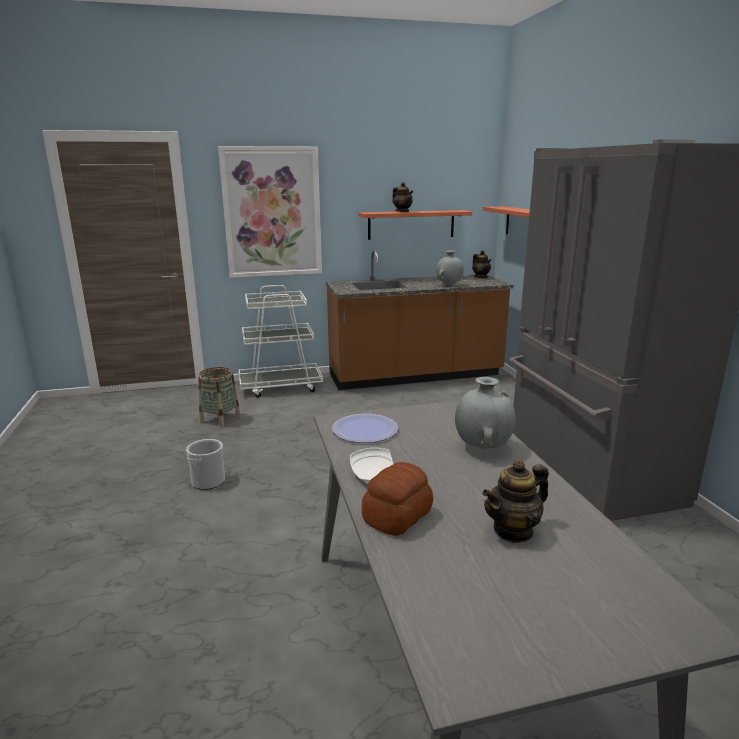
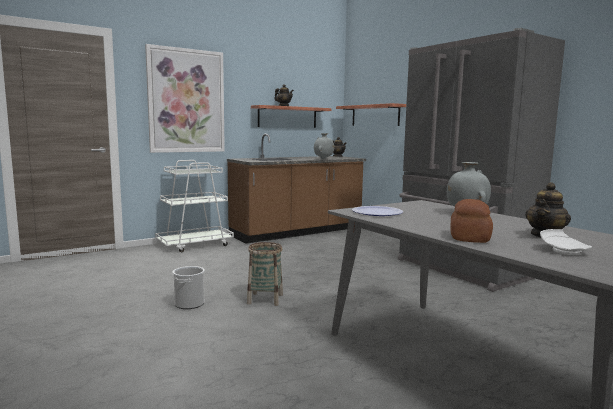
camera: 20 degrees left, 10 degrees down
(220, 420) = (161, 267): basket -> basket (265, 299)
(373, 475) = (421, 226): white plate -> white plate (563, 251)

